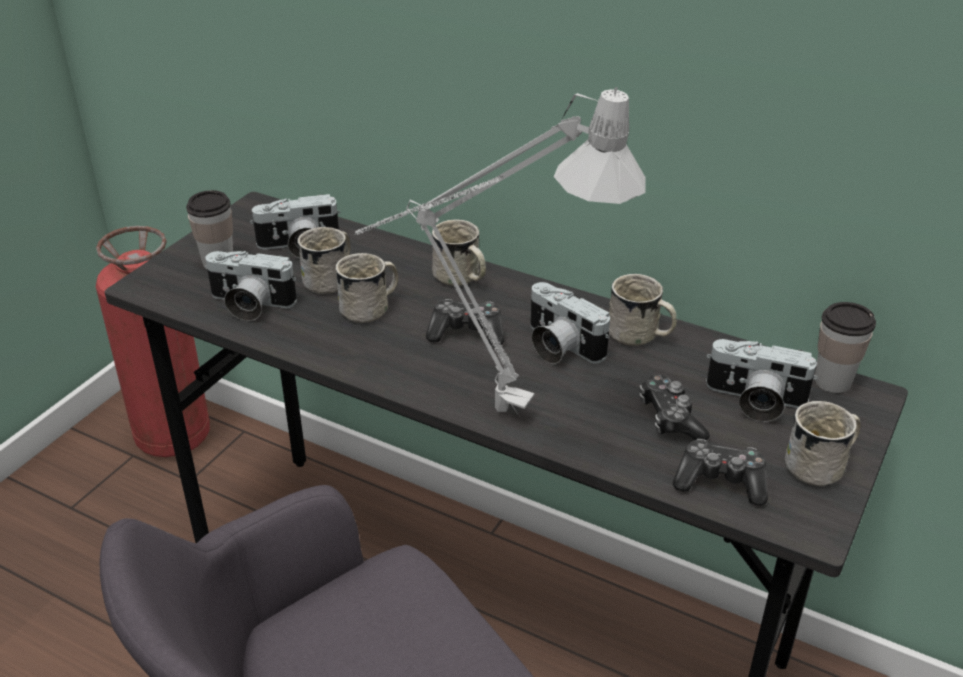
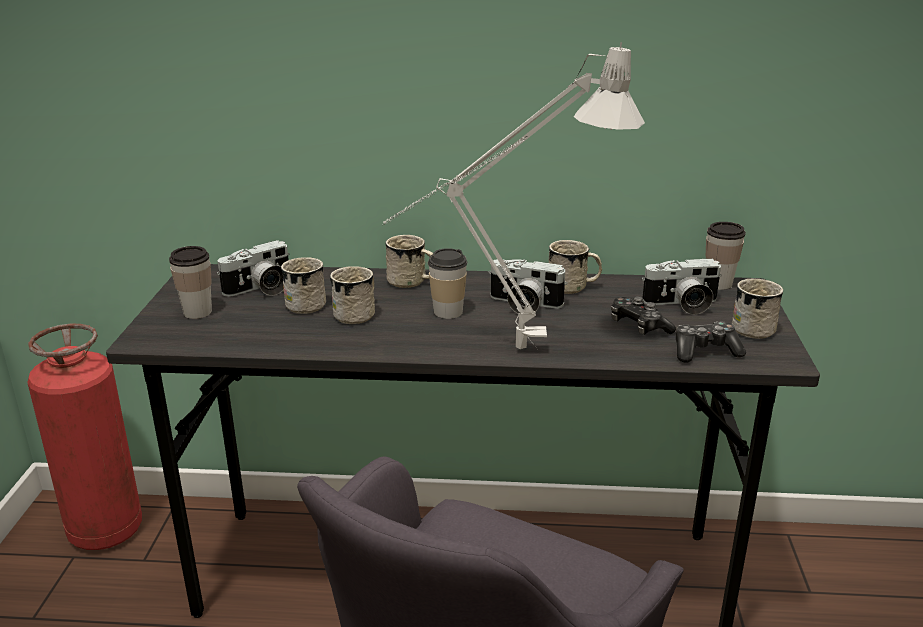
camera: 25 degrees left, 10 degrees down
(249, 305) = (253, 333): camera -> none
(466, 332) = (448, 311): game controller -> cup

